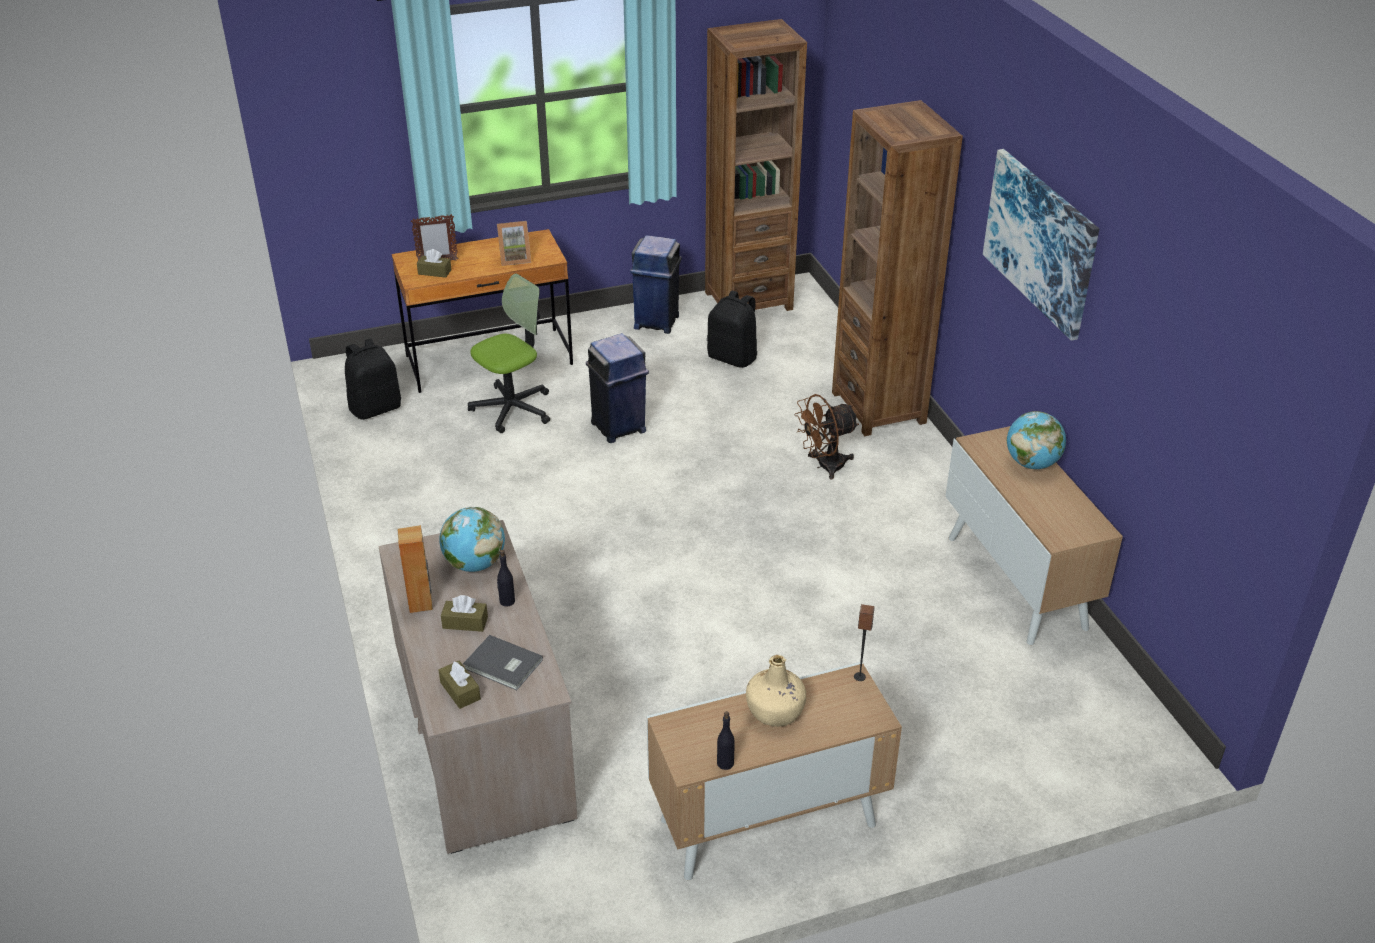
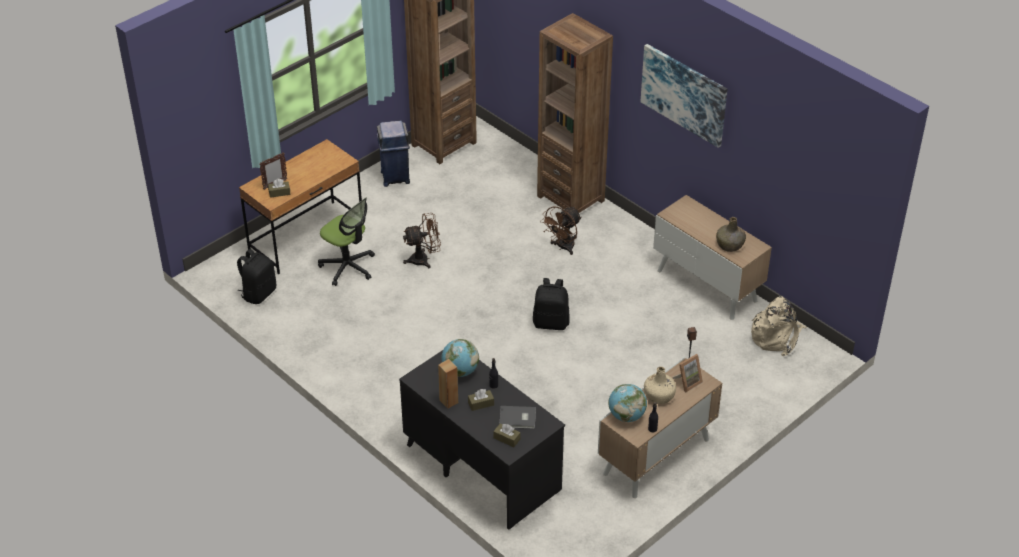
camera: 25 degrees left, 5 degrees up
(481, 736) = (480, 466): beige desk -> black desk
(512, 409) = (348, 267): office chair -> office chair turned 105 degrees clockwise
(514, 259) = (323, 168): picture frame -> picture frame (687, 382)
(618, 427) = (424, 259): blue trash can -> brown fan
(733, 358) = (461, 189): black backpack -> black backpack (551, 322)
(1032, 463) = (705, 218): globe -> globe (626, 416)
(1050, 513) = (730, 245): none -> green bottle
(1092, 695) = (776, 336): none -> beige backpack

